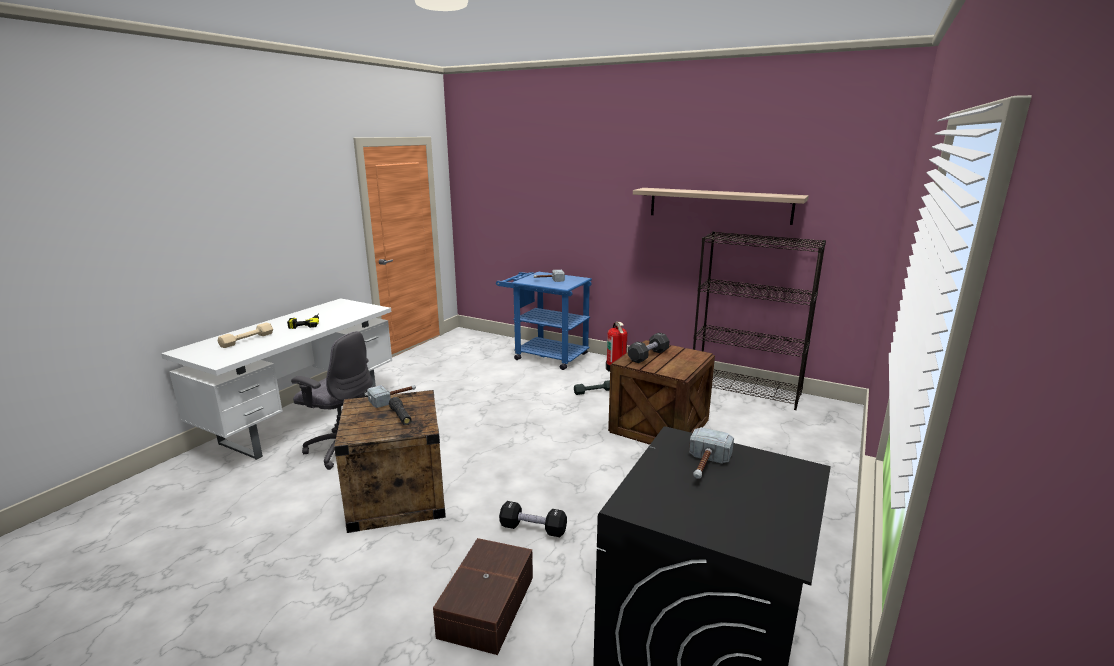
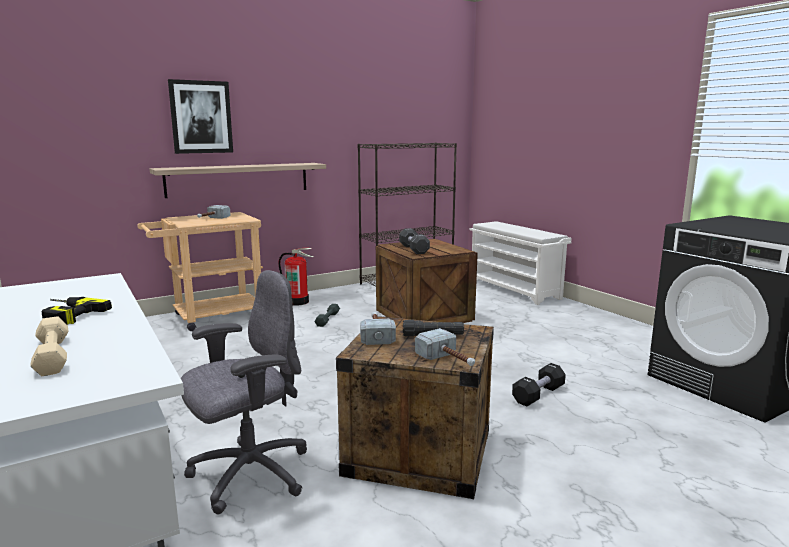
camera: 60 degrees left, 5 degrees down
(485, 606) = (640, 438): brown storage box -> none
(545, 355) = (210, 317): blue cart -> beige cart
(572, 196) = (201, 117): none -> picture
(705, 466) = (730, 226): hammer -> hammer (448, 361)
(719, 205) = (358, 119): shelf -> shelf (238, 179)
(825, 453) = (515, 289): none -> white shoe rack

